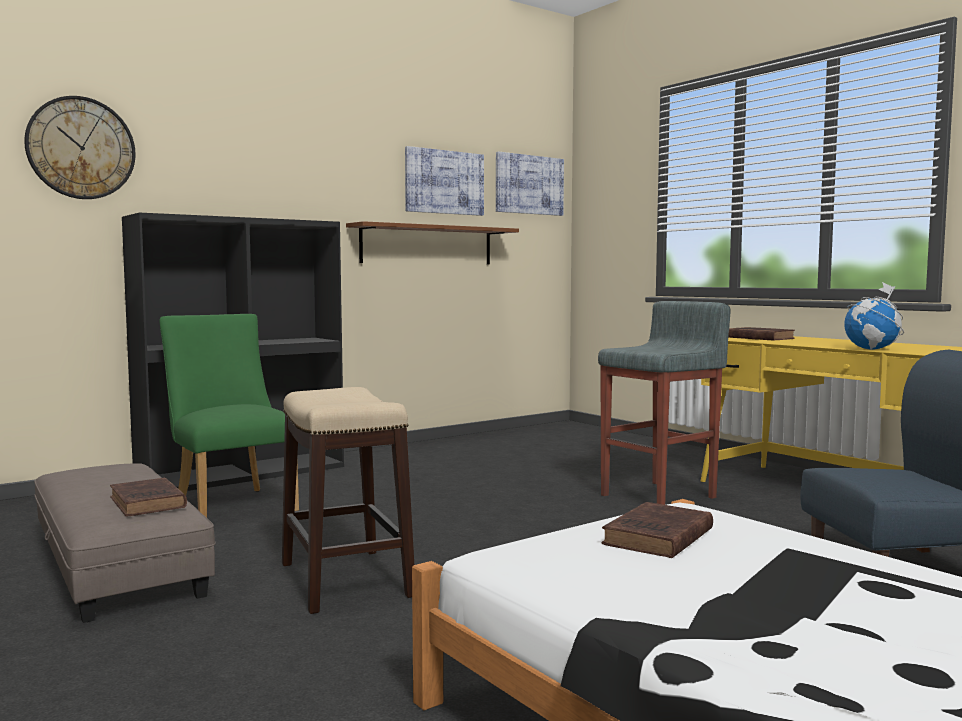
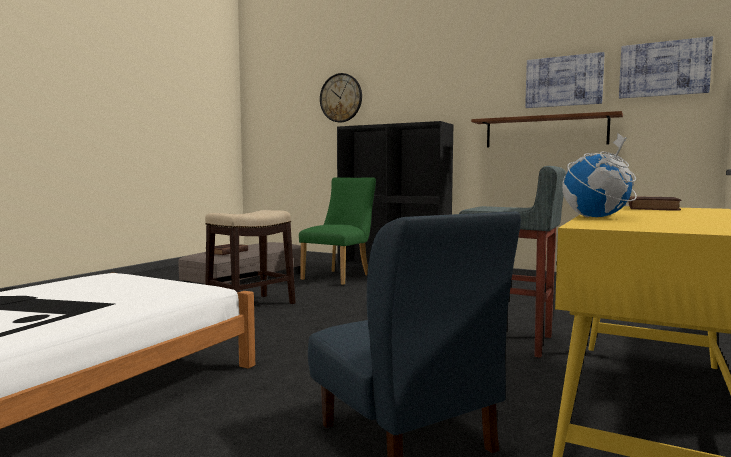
camera: 65 degrees right, 0 degrees up
(657, 538) = (136, 286): brown book -> none

